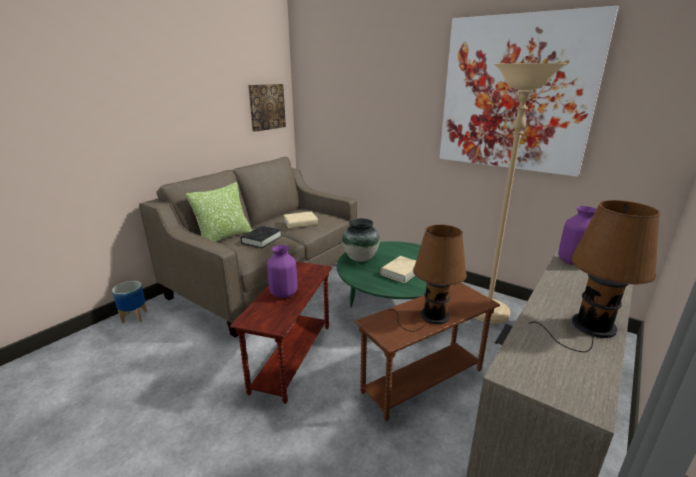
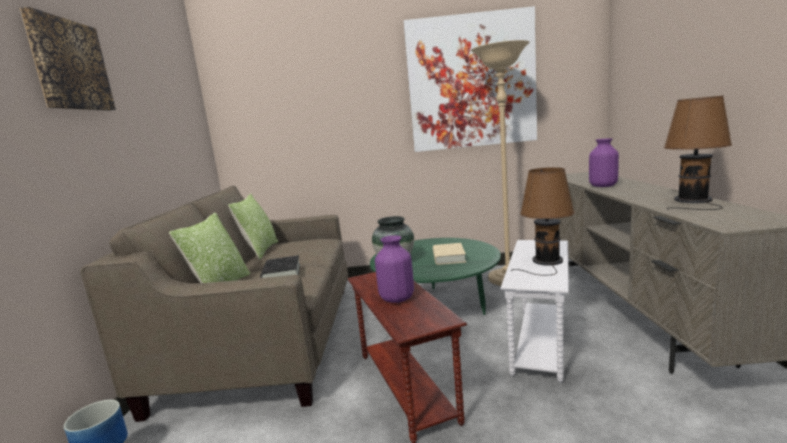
camera: 35 degrees left, 10 degrees down
(266, 107) = (189, 130): picture -> picture (69, 65)
(286, 213) = (260, 251): none -> pillow
(300, 223) = (298, 250): beige book -> none
(423, 382) = (540, 342): brown side table -> white side table

